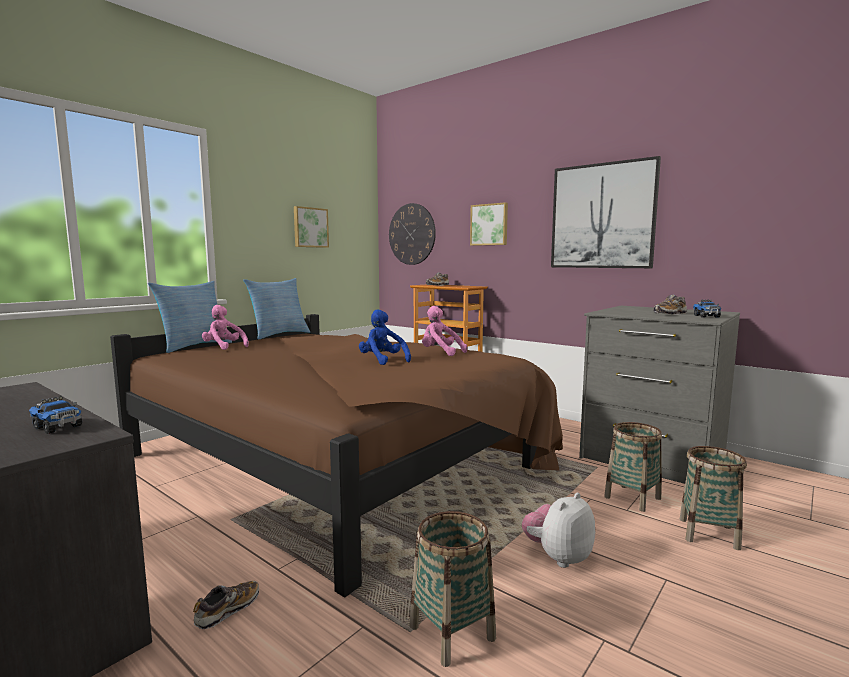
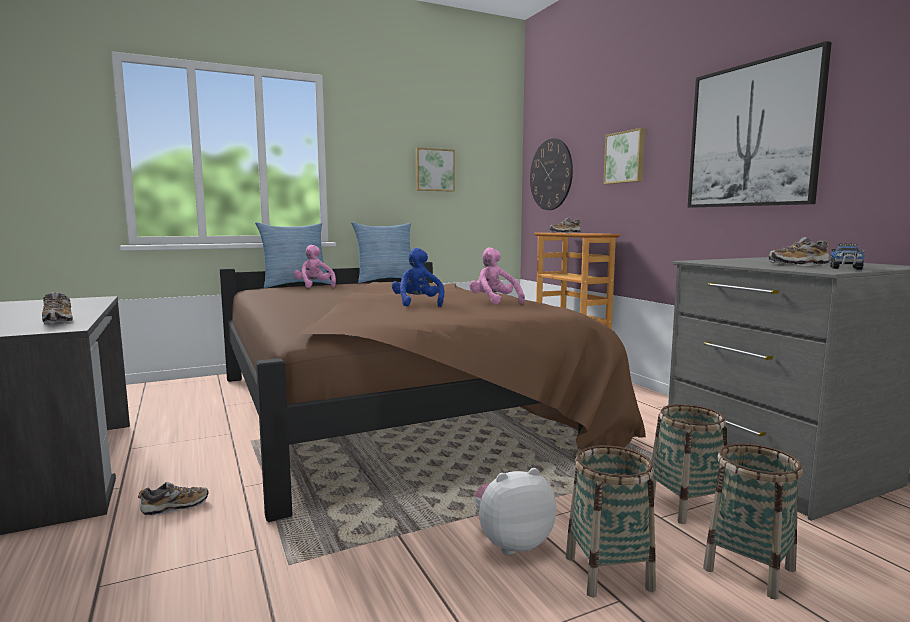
camera: 25 degrees right, 0 degrees up
(57, 427) = (59, 321): toy truck -> shoe
(452, 632) = (323, 577): basket -> basket (608, 573)

